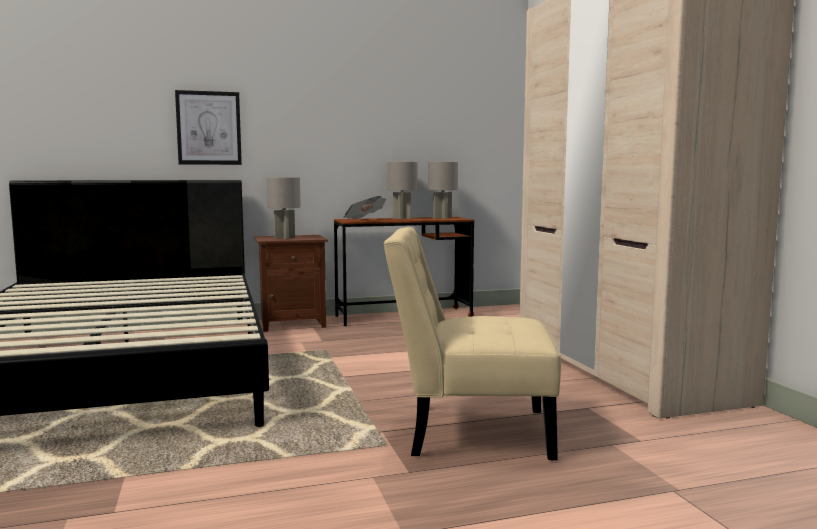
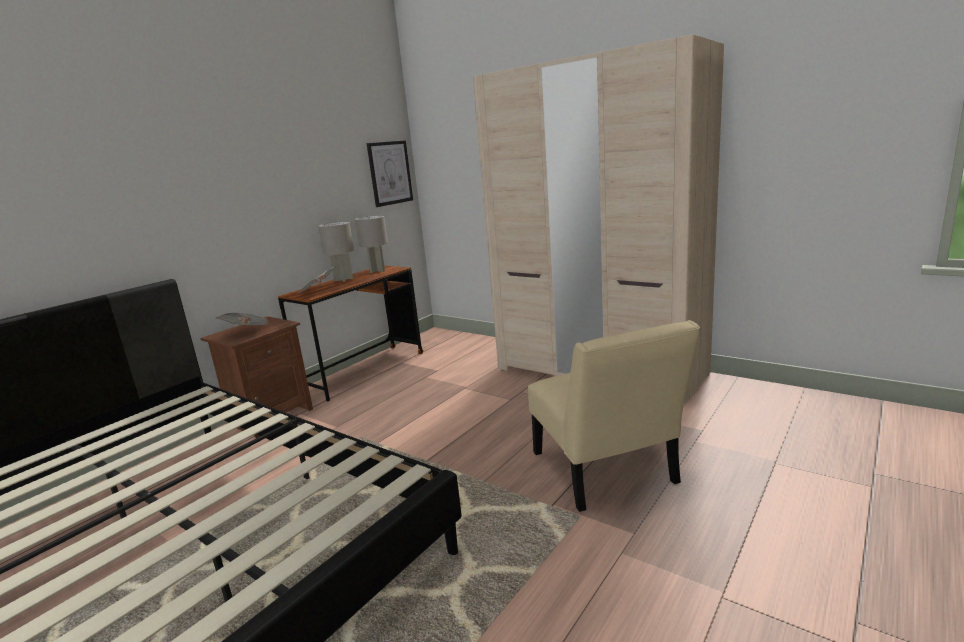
camera: 35 degrees left, 10 degrees up
(209, 128) = (112, 223): picture -> picture (390, 173)
(285, 238) = (248, 332): grey table lamp -> newspaper
(469, 431) = (606, 472): beige chair -> beige chair turned 75 degrees counterclockwise

